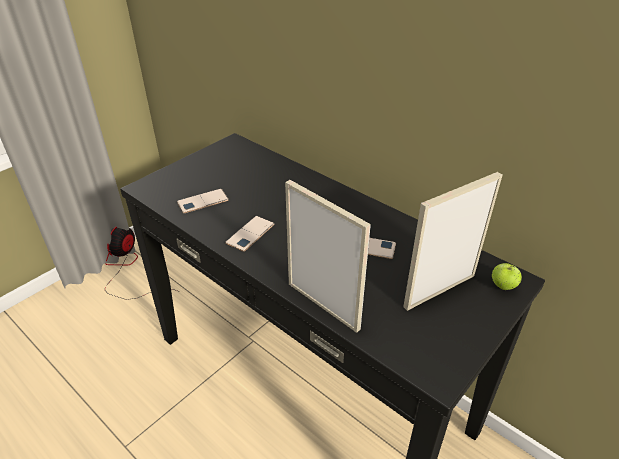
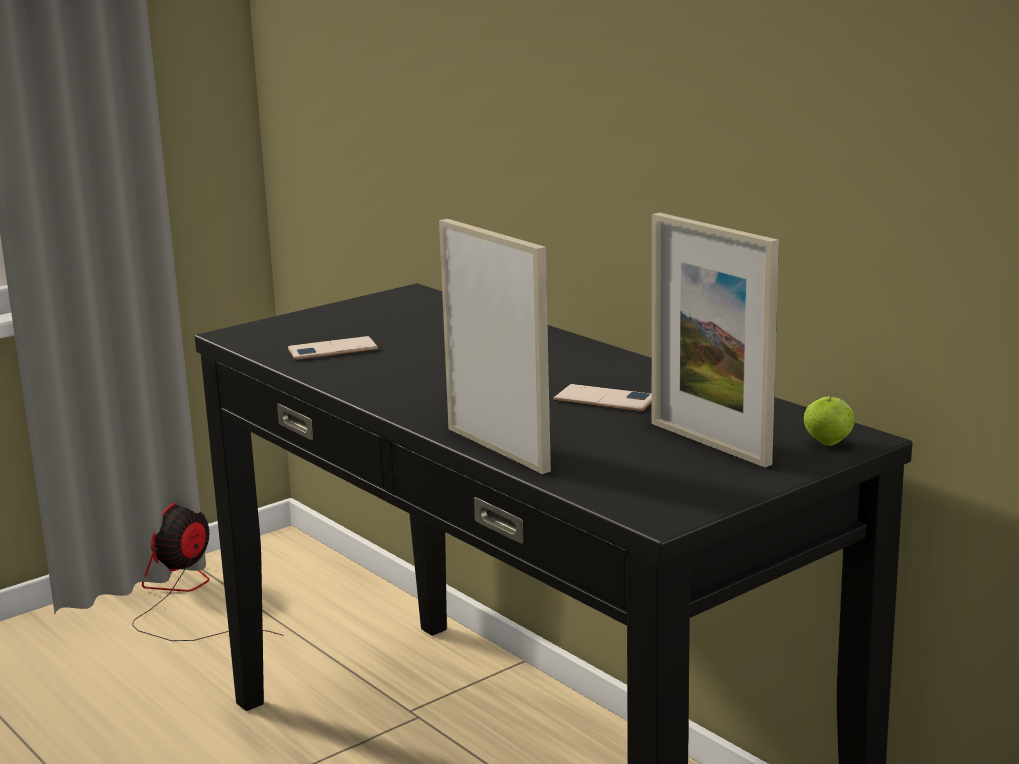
camera: 10 degrees right, 20 degrees down
(250, 234) = (403, 382): phone -> none
(439, 291) = (709, 443): picture frame -> picture frame turned 105 degrees counterclockwise

